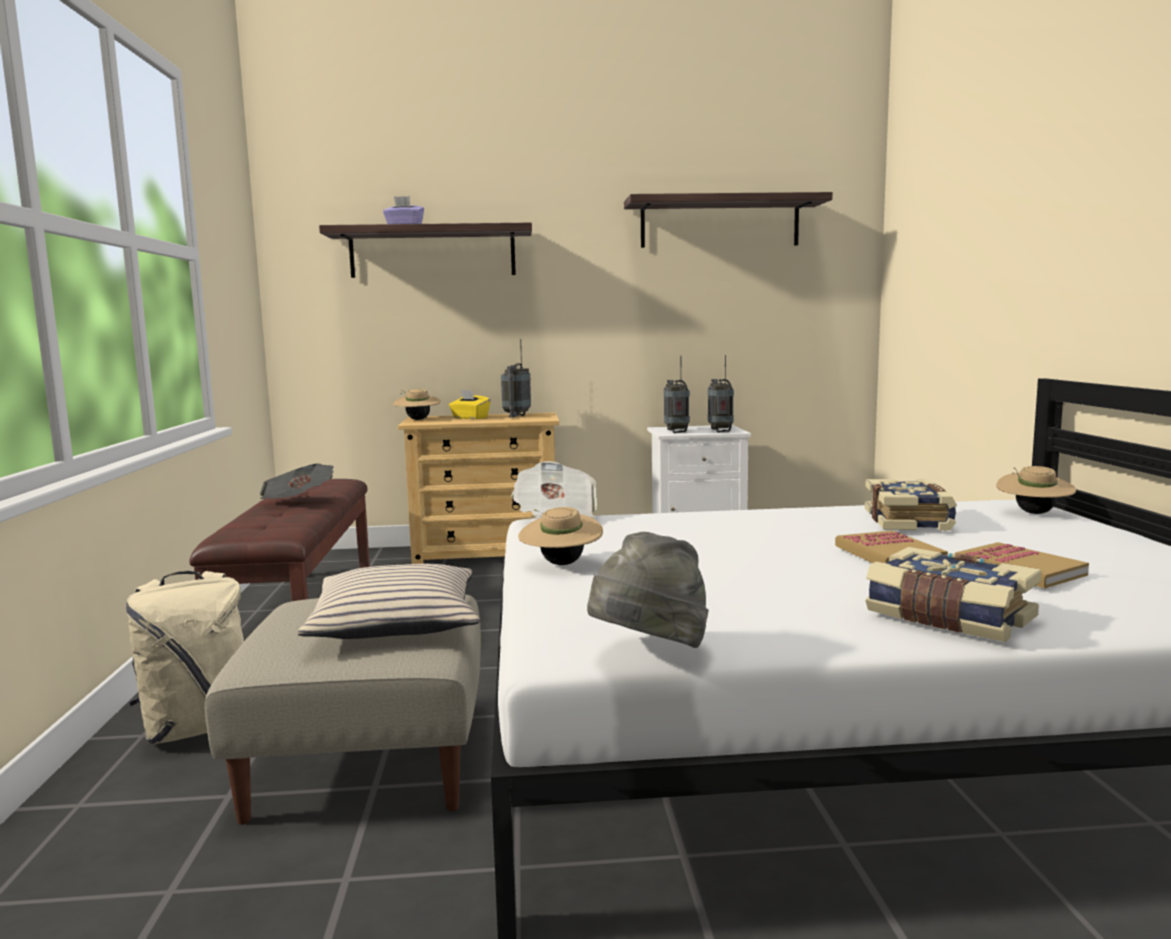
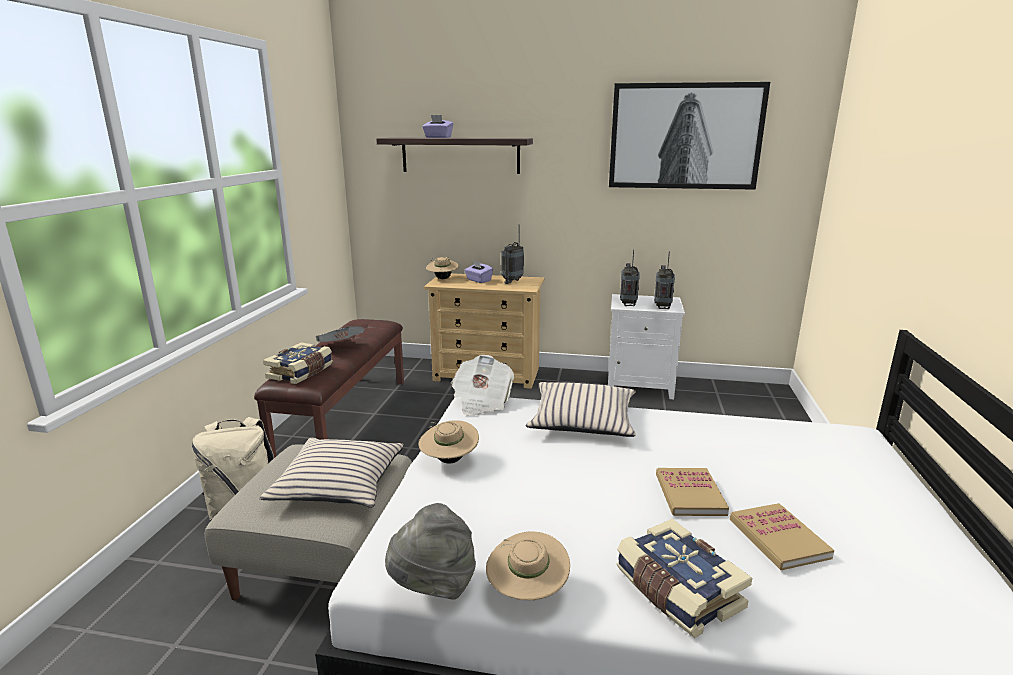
camera: 15 degrees right, 10 degrees up
(470, 418) = (478, 280): yellow tissue box -> purple tissue box
(702, 522) = (582, 420): none -> beige pillow
(720, 223) = (685, 136): shelf -> picture
(909, 521) = (742, 447): book -> book (301, 372)
(1033, 513) = (857, 452): beige hat -> beige hat (527, 591)

